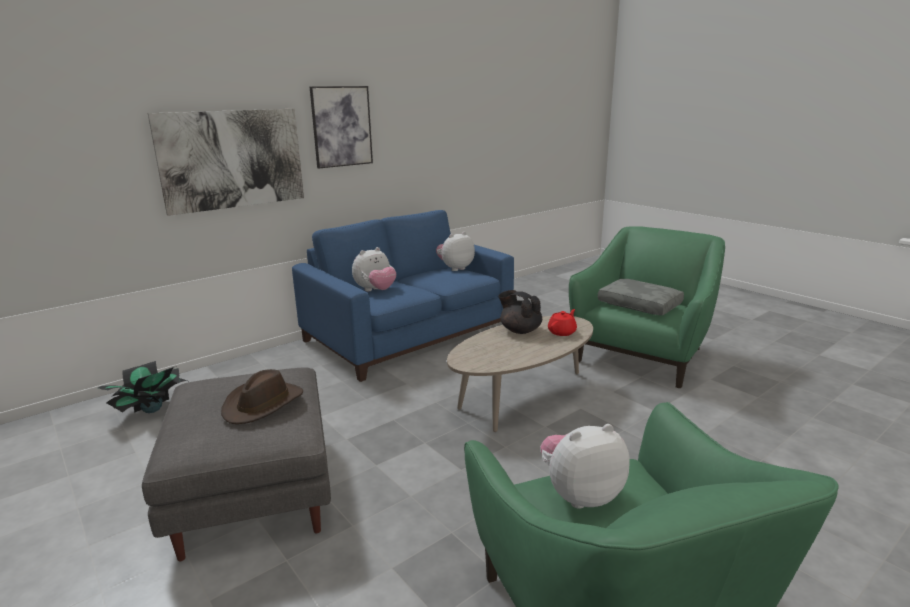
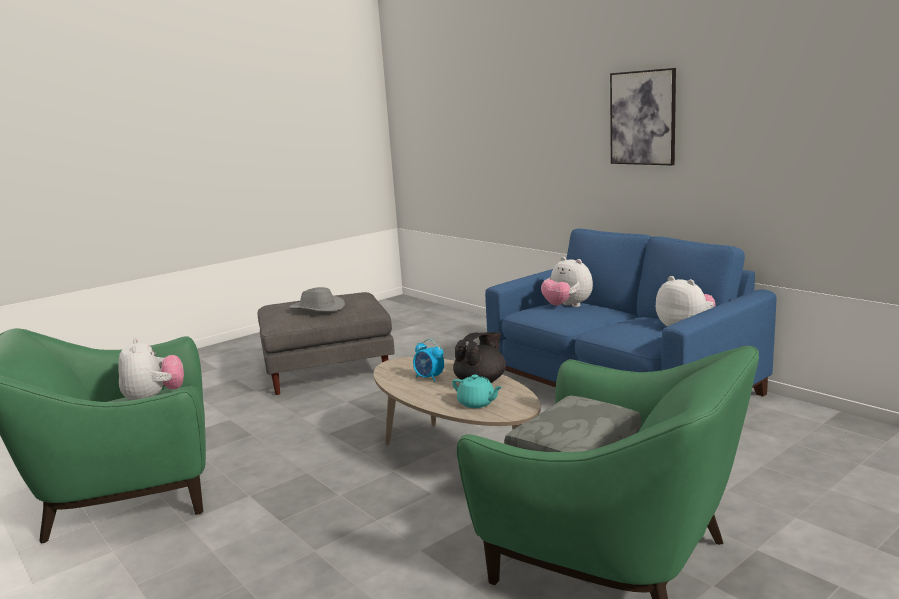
camera: 90 degrees right, 5 degrees down
(151, 409) = (440, 325): potted plant -> none
(232, 159) = (544, 145): picture -> none
(263, 404) = (317, 308): brown hat -> grey hat
(507, 348) = (429, 378): none -> alarm clock
(562, 332) = (477, 403): red teapot -> turquoise teapot

